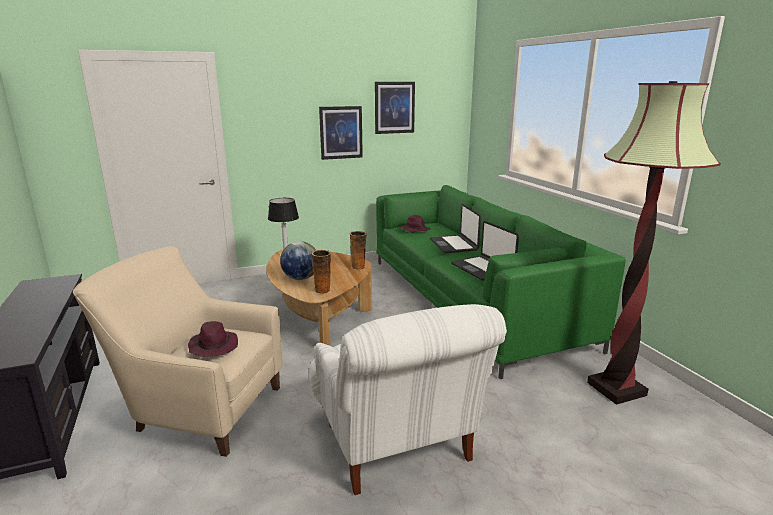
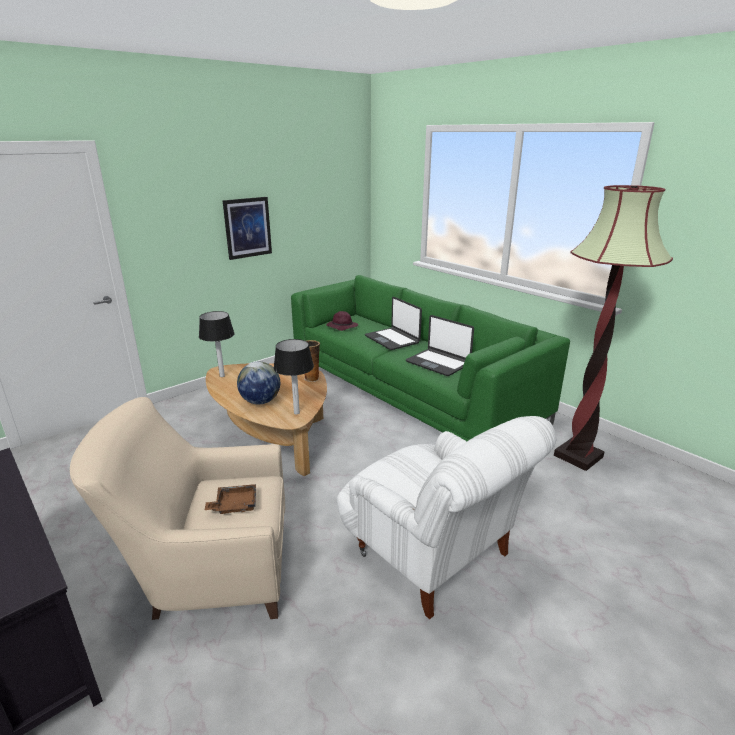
camera: 20 degrees left, 5 degrees up
(213, 346) = (234, 505): purple hat -> brown tray
(323, 291) = (296, 412): vase -> table lamp
(394, 107) = (299, 196): picture -> none

